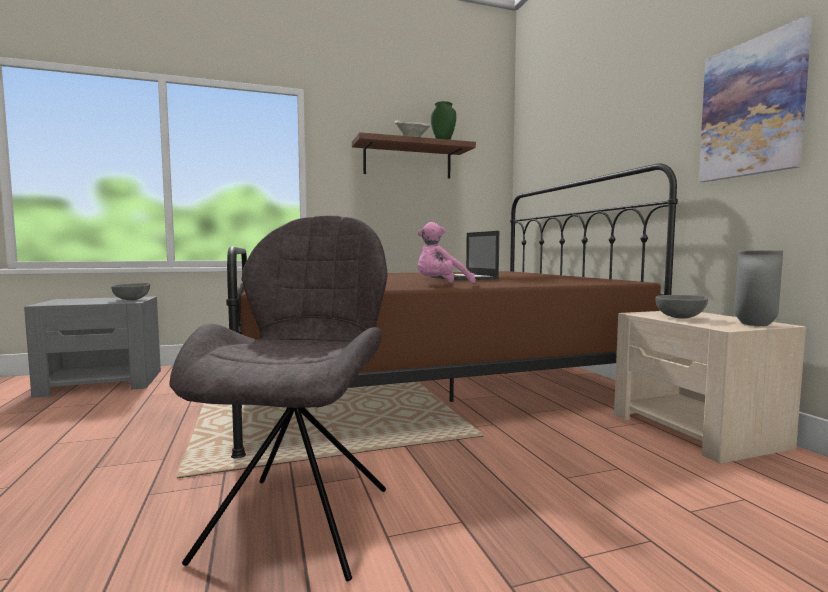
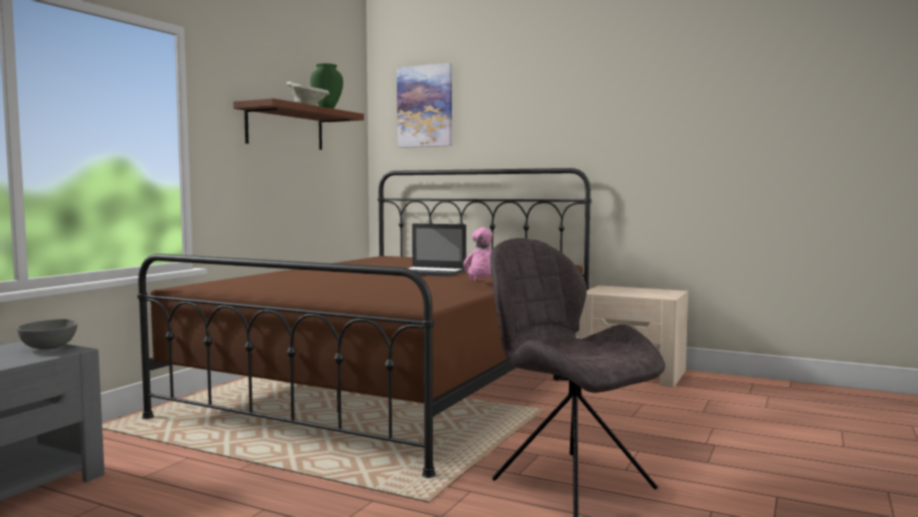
camera: 45 degrees left, 0 degrees up
(681, 318) = (625, 293): grey bowl -> none
(751, 109) = (643, 141): picture -> picture (425, 106)
(756, 324) = (670, 292): grey vase -> none

